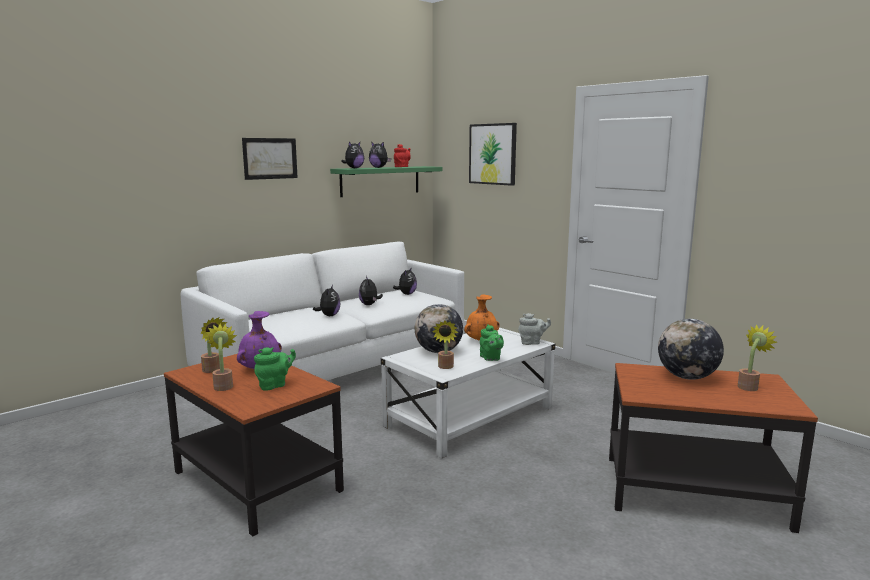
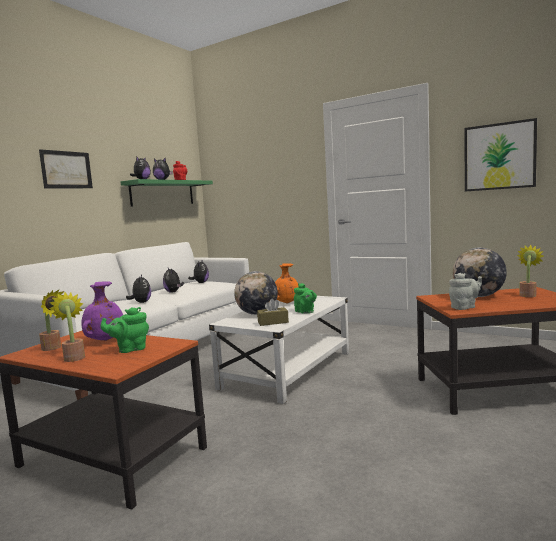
camera: 15 degrees left, 5 degrees down
(274, 385) = (130, 349): green teapot -> green teapot turned 150 degrees counterclockwise
(445, 367) = (273, 322): potted plant -> brown tissue box
(493, 154) = (255, 165): picture -> picture (499, 156)
(532, 343) = (329, 299): grey teapot -> grey teapot (464, 307)

